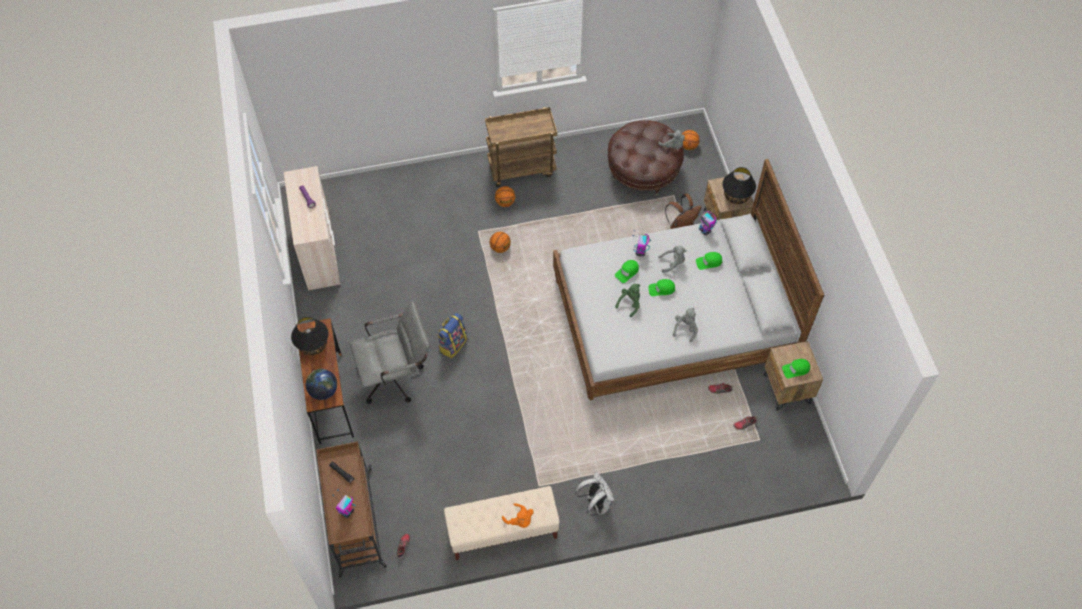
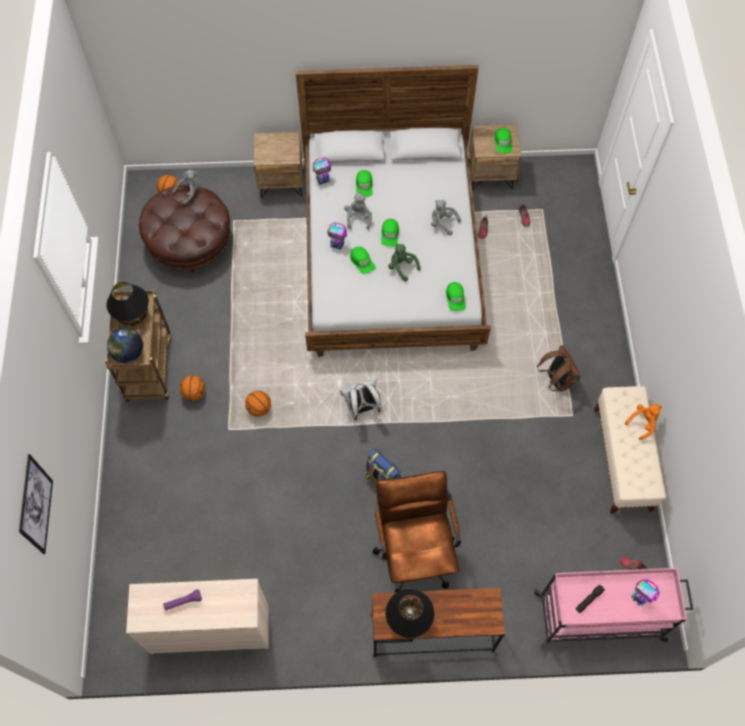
camera: 80 degrees left, 5 degrees up
(323, 391) = (478, 610): globe -> globe (128, 353)
(338, 76) = (36, 505): none -> picture
(355, 523) = (601, 617): brown cart -> pink cart
(396, 376) = (414, 549): grey office chair -> brown office chair
(596, 503) = (597, 364): white backpack -> white backpack (362, 408)
(608, 348) = (455, 298): none -> green cap
(681, 226) = (276, 222): brown backpack -> brown backpack (556, 380)
(736, 196) = (282, 144): black table lamp -> black table lamp (132, 314)

